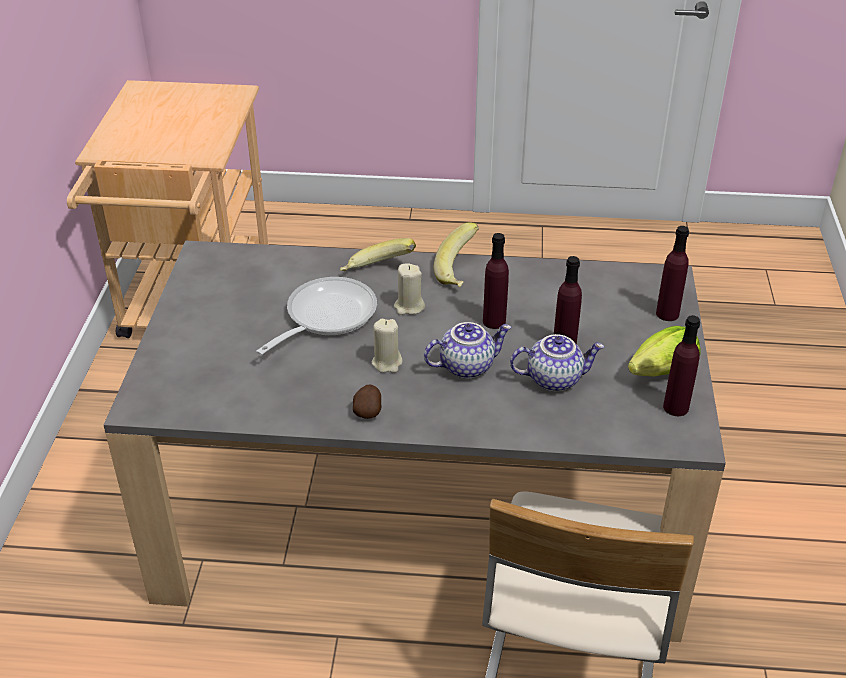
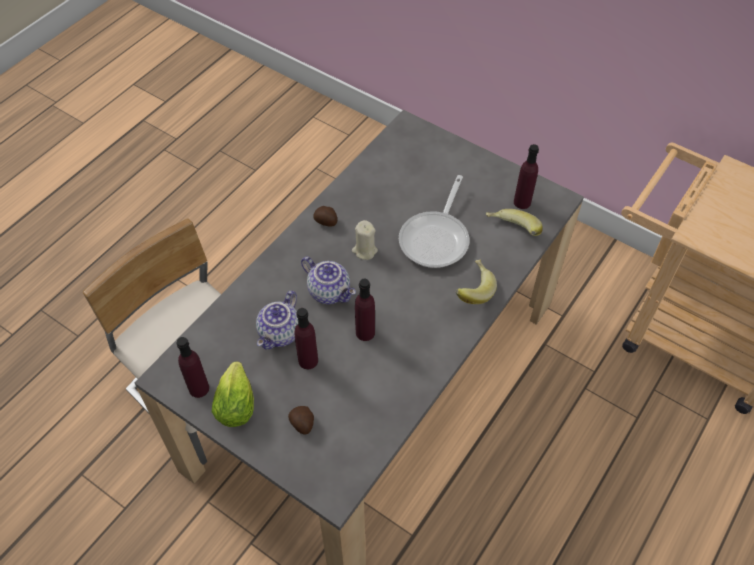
camera: 120 degrees right, 15 degrees up
(325, 317) = (436, 238): frying pan -> frying pan turned 45 degrees clockwise
(409, 307) = (417, 290): beige candle -> none
(460, 272) = (439, 343): banana -> banana (511, 232)
(466, 366) = (330, 291): teapot -> teapot turned 60 degrees counterclockwise
(632, 321) = (302, 424): none -> potato
(667, 314) = (292, 456): purple bottle -> purple bottle (522, 202)

